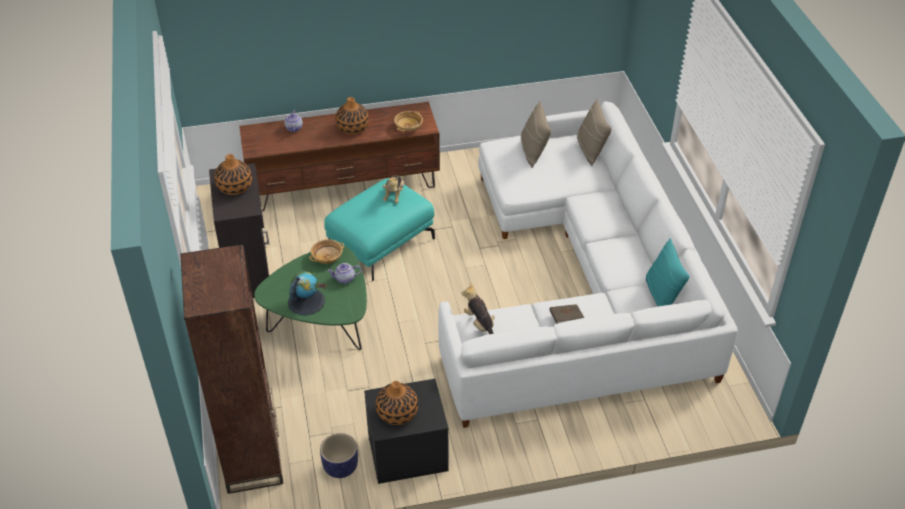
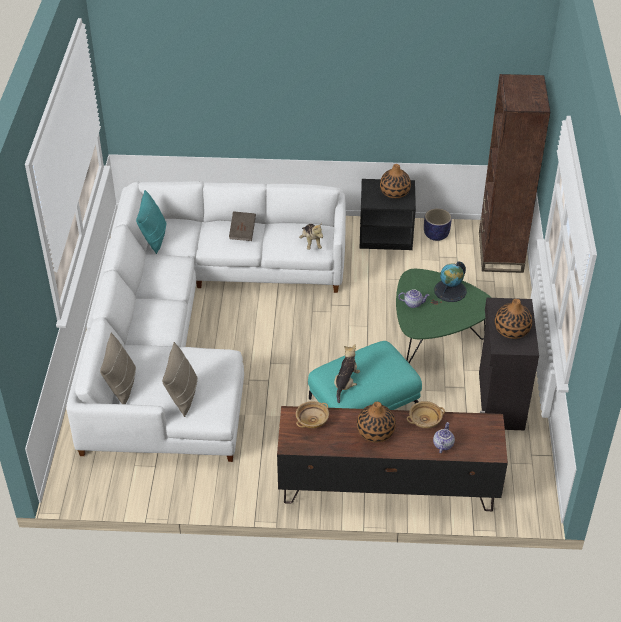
camera: 165 degrees left, 0 degrees up
(327, 257) = (425, 326): beige bowl -> beige bowl (425, 420)

